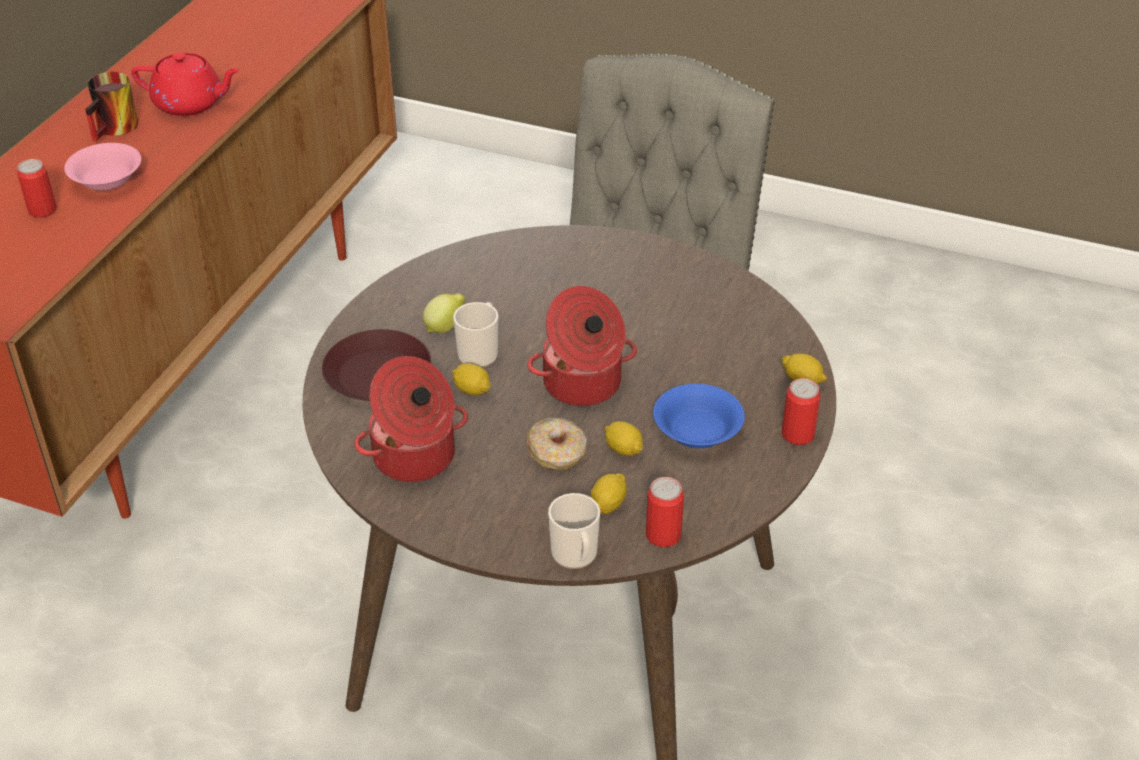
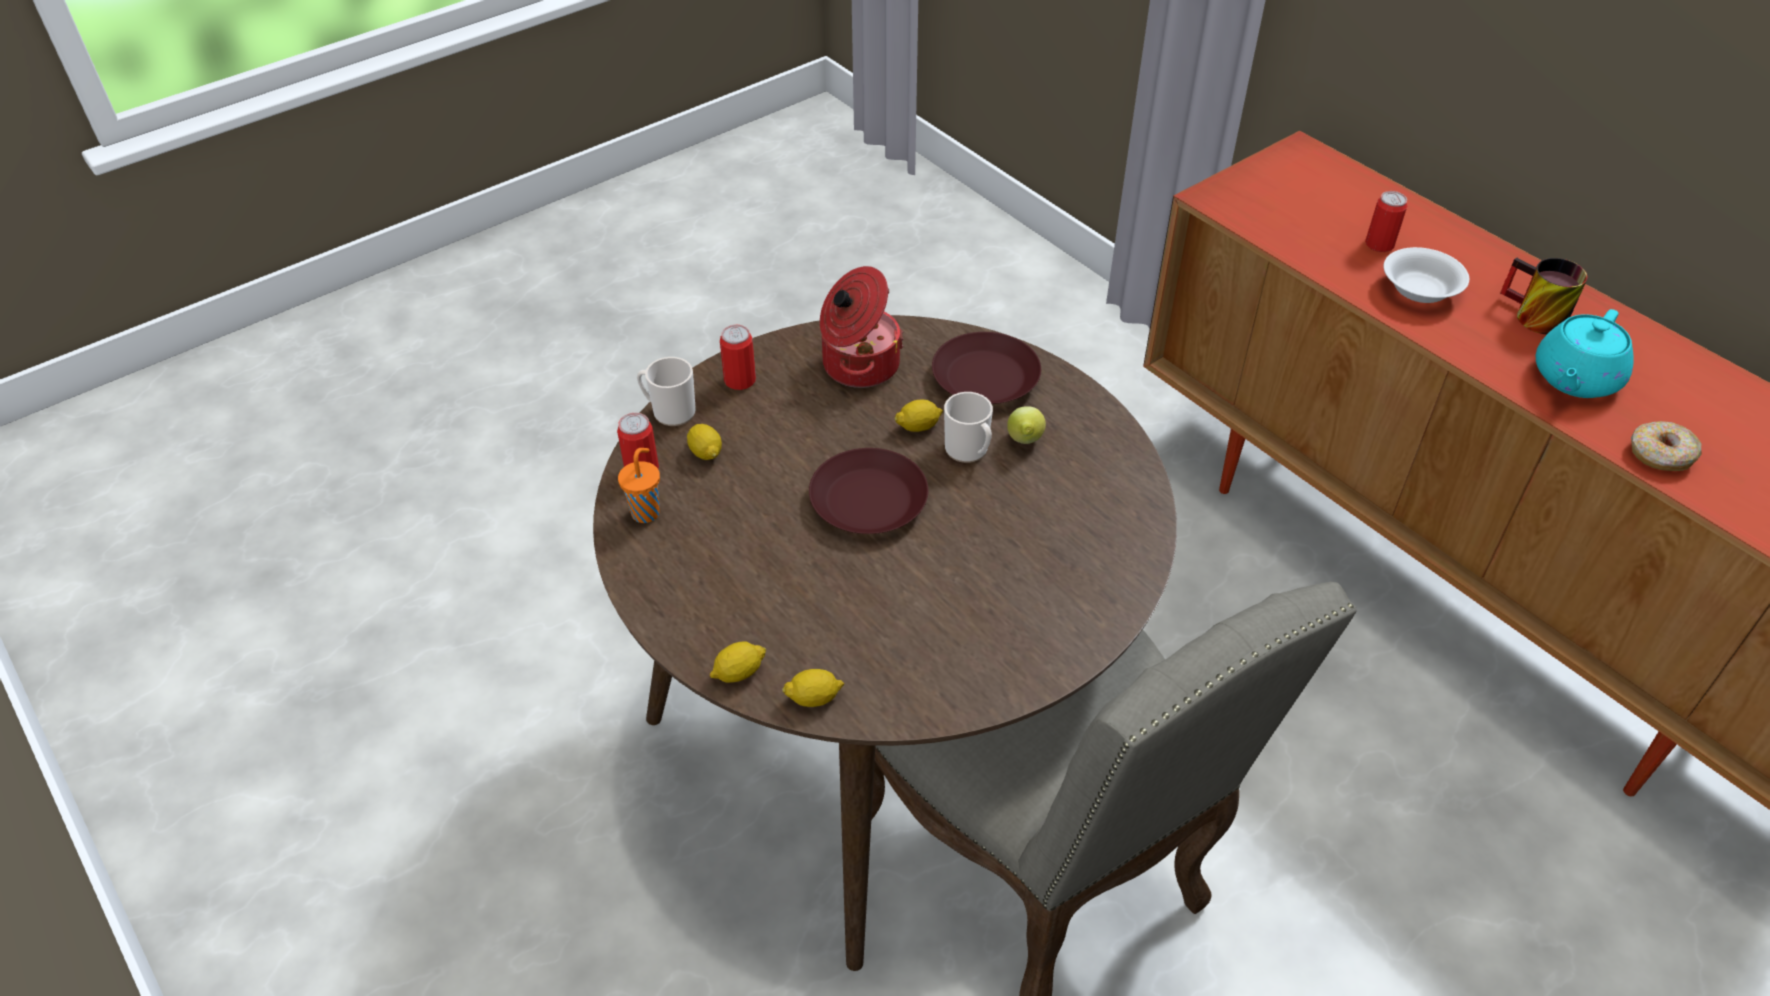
camera: 120 degrees right, 5 degrees up
(107, 181) = (1418, 290): pink bowl -> white bowl
(190, 104) = (1574, 379): red teapot -> turquoise teapot
(557, 452) = (793, 448): donut -> donut (1660, 455)
(582, 385) = (867, 501): cooking pot -> brown plate
(623, 449) = (760, 490): lemon -> lemon (814, 698)
(696, 432) = (738, 550): blue bowl -> none
(706, 506) = (646, 512): none -> orange cup
(798, 434) = (670, 623): can -> can (740, 380)

